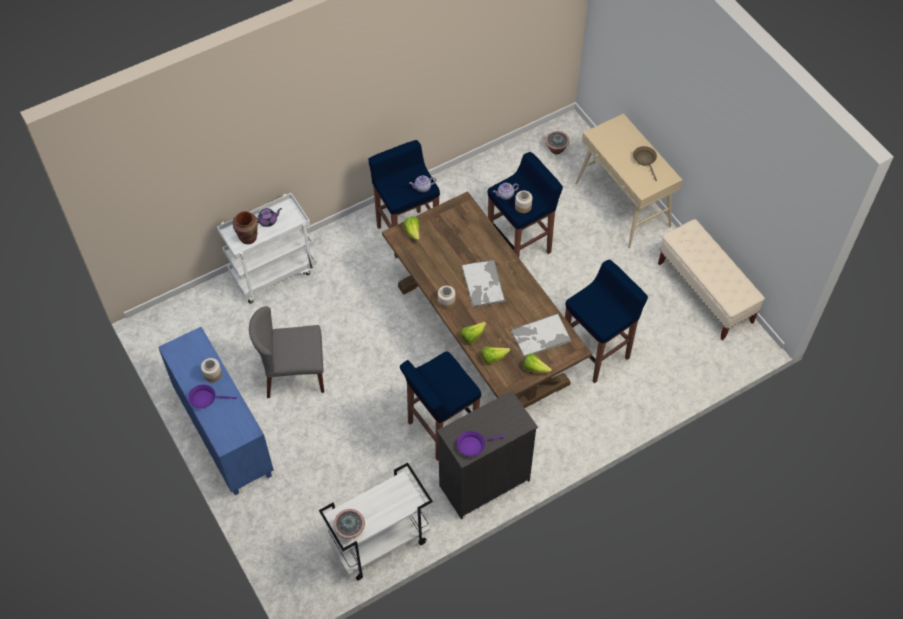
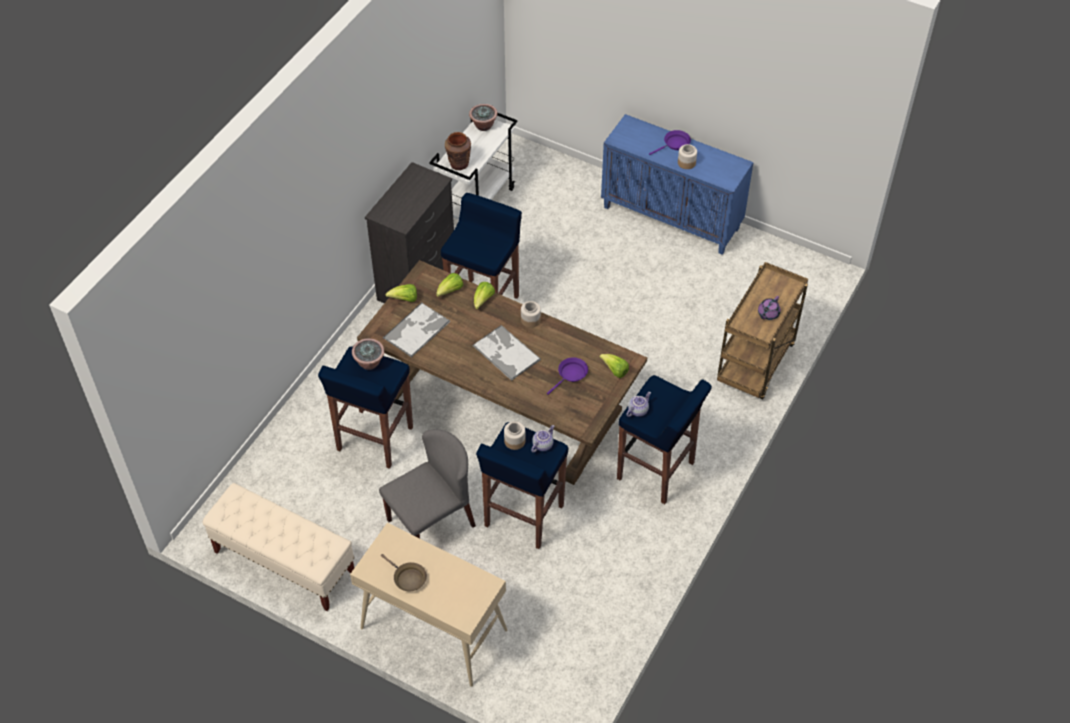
camera: 150 degrees right, 5 degrees down
(248, 238) = (770, 289): brown vase -> brown vase (459, 164)
(273, 272) = (756, 365): white cart -> brown cart
(294, 374) = (653, 287): grey chair -> grey chair (431, 522)
(473, 445) = (412, 180): purple frying pan -> purple frying pan (571, 375)
(556, 149) = (559, 668): potted plant -> potted plant (369, 363)

